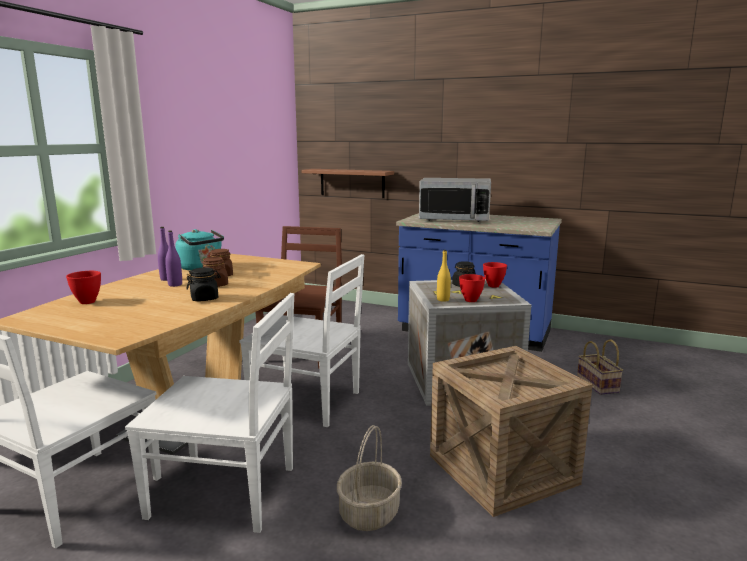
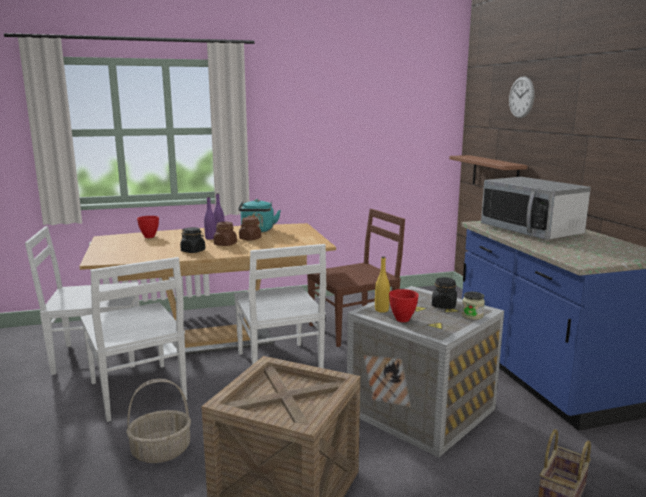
camera: 50 degrees right, 0 degrees up
(378, 113) = (521, 97): none -> wall clock
(493, 286) = (472, 316): red bowl -> jar

